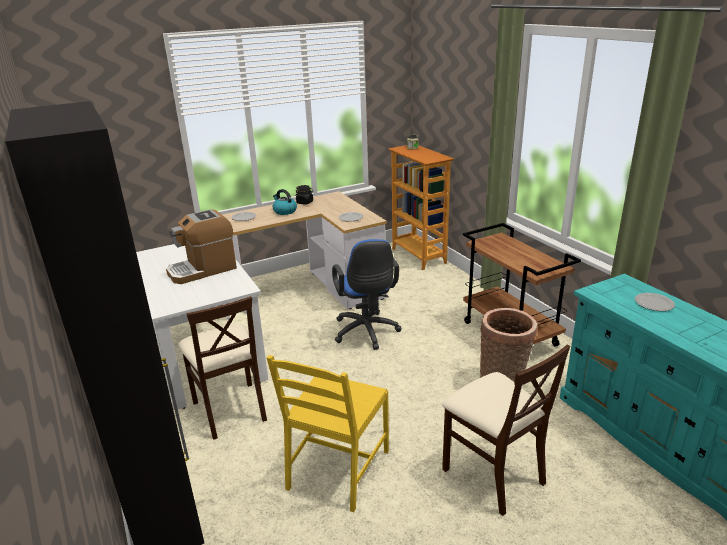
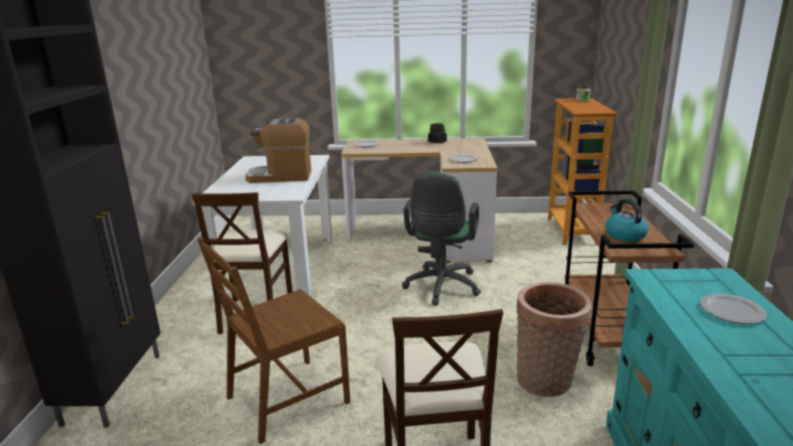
camera: 30 degrees right, 5 degrees down
(284, 211) = (408, 146): kettle -> kettle (624, 235)
(337, 470) = (286, 400): yellow chair -> brown chair
(366, 333) = (441, 288): blue office chair -> green office chair

